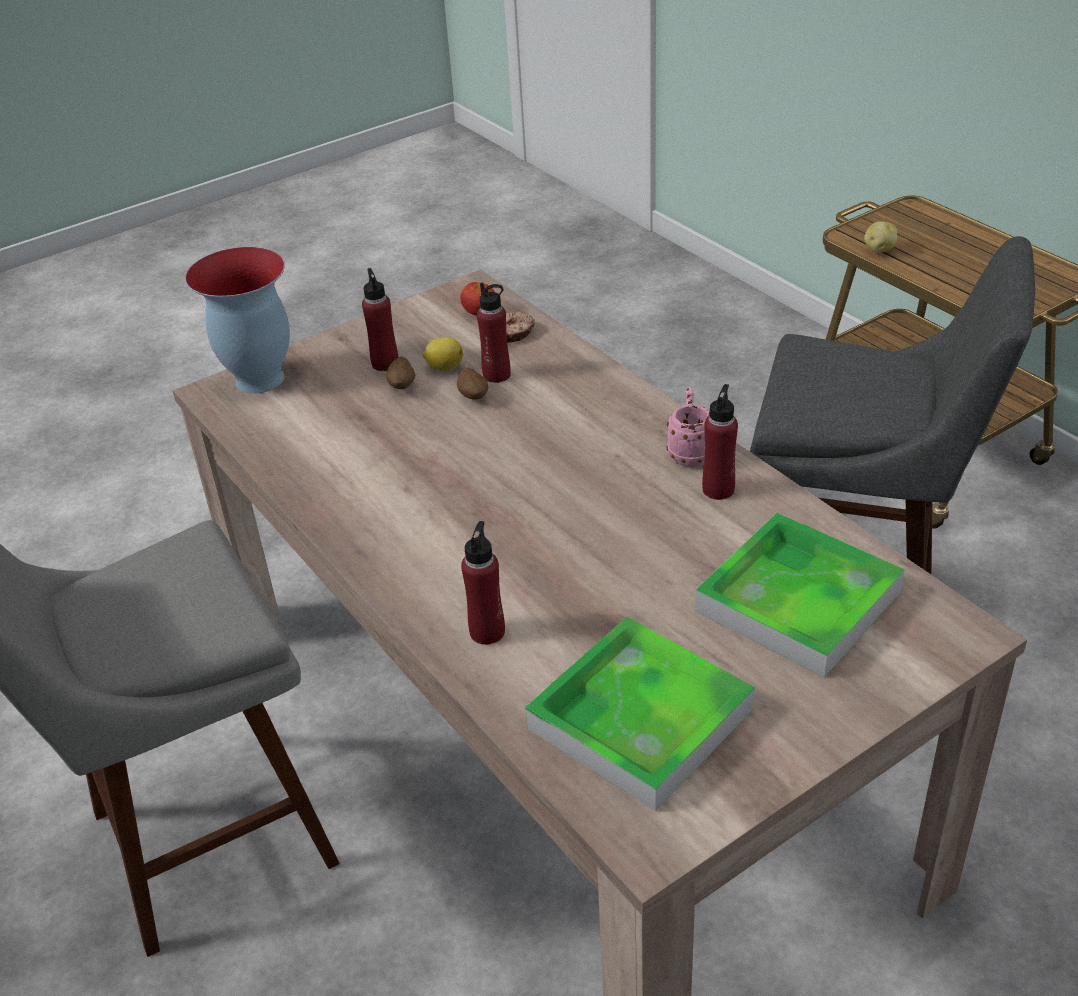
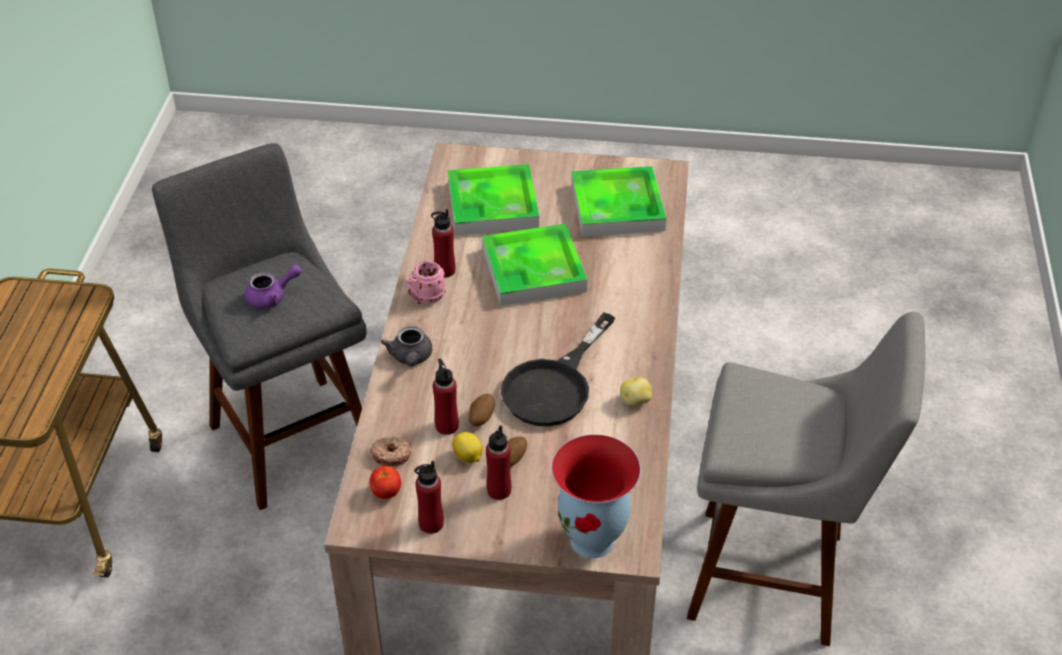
camera: 140 degrees left, 5 degrees up
(437, 461) = (554, 385): none -> black frying pan
(487, 631) = (637, 277): red bottle -> red bottle (431, 524)
(614, 398) = (410, 358): none -> grey teapot
(623, 555) = (533, 270): none -> tray
(845, 380) = (272, 297): none -> purple teapot
(879, 249) = (42, 394): potato -> potato (636, 401)

